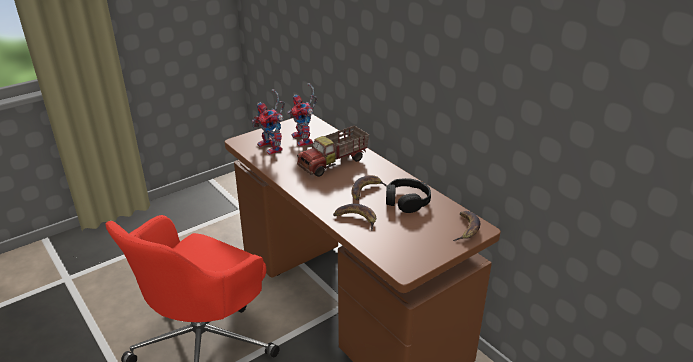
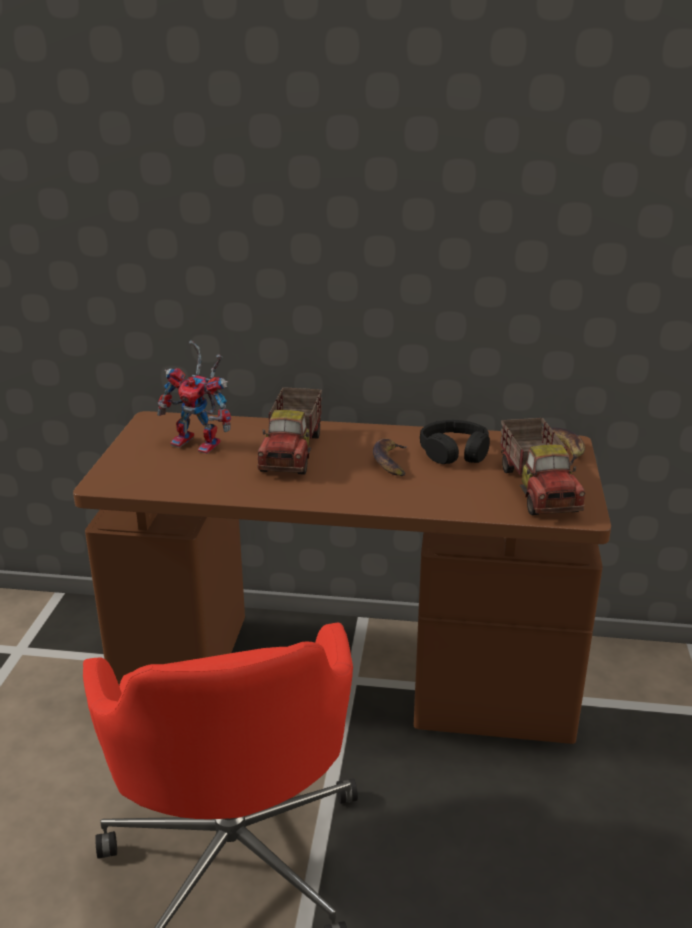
camera: 45 degrees left, 5 degrees down
(273, 148) = (174, 470): toy robot -> none
(356, 218) = (439, 494): banana -> none
(410, 243) = (538, 488): none -> toy truck

